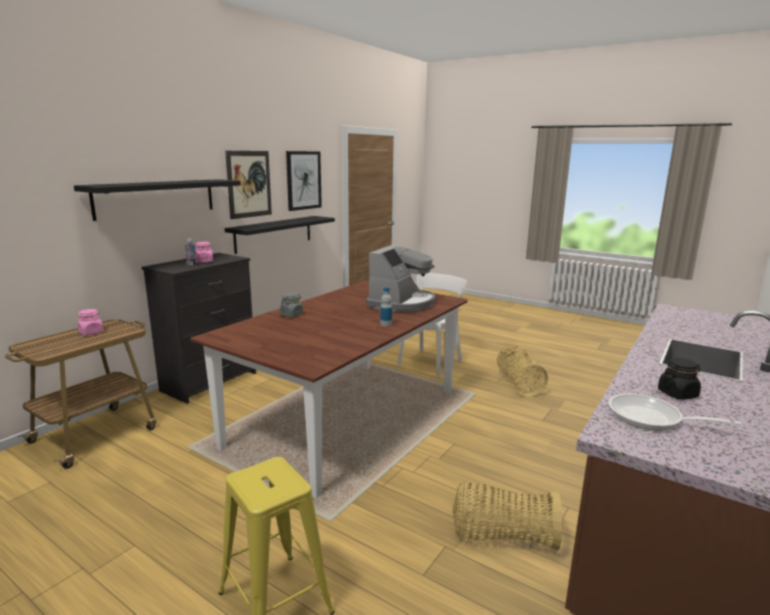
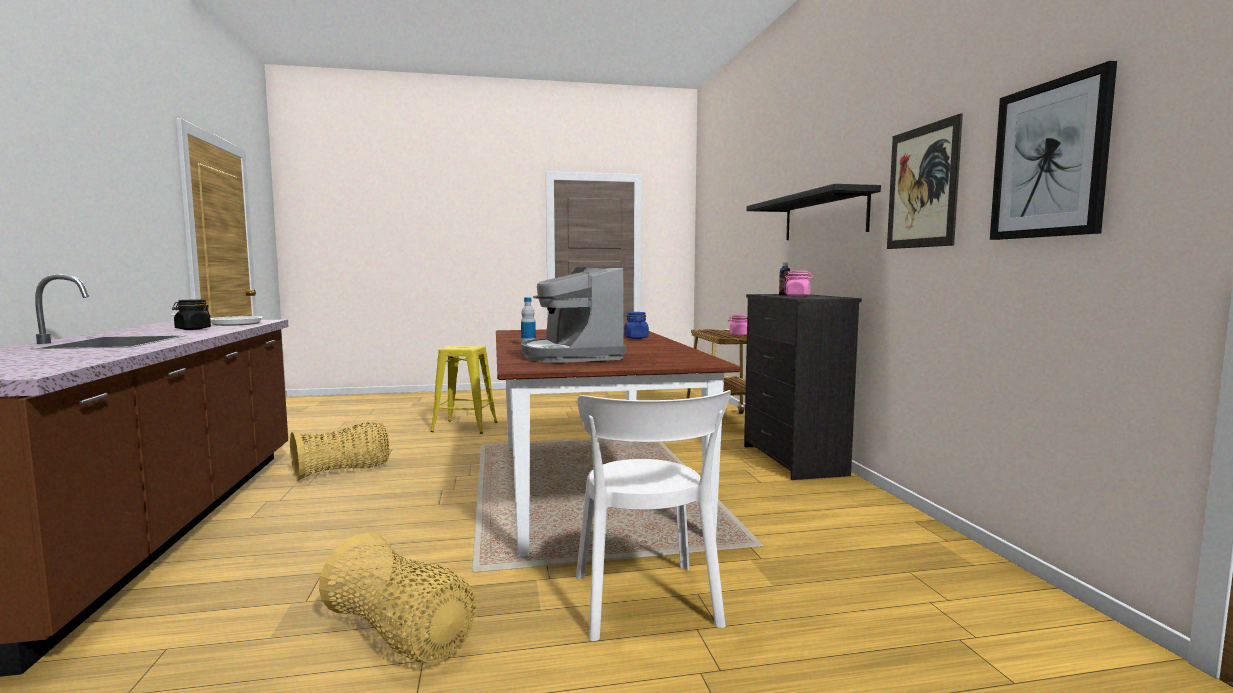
camera: 135 degrees right, 10 degrees down
(274, 233) = (956, 287): black shelf -> none
(291, 315) = (636, 338): grey jar -> blue jar

